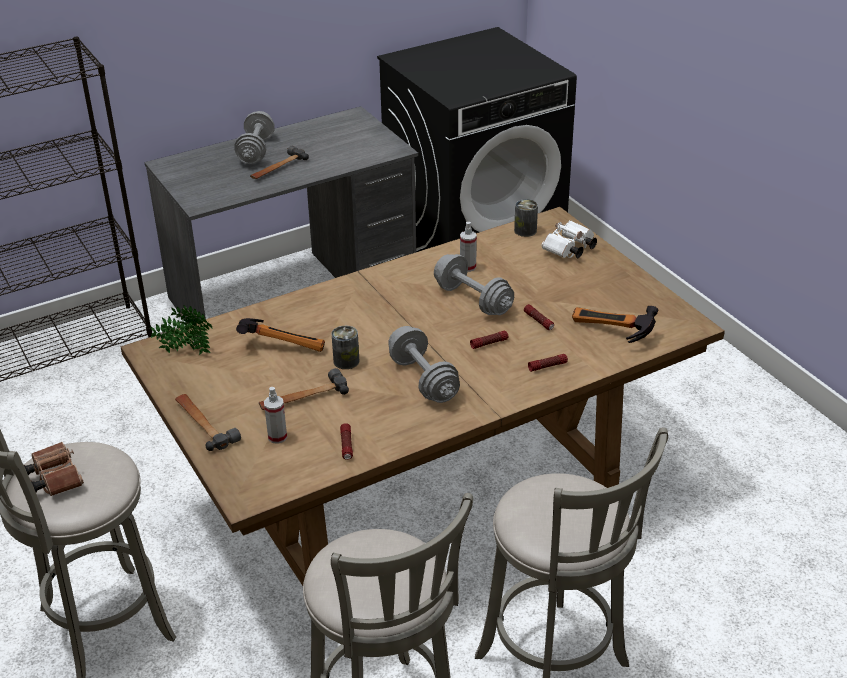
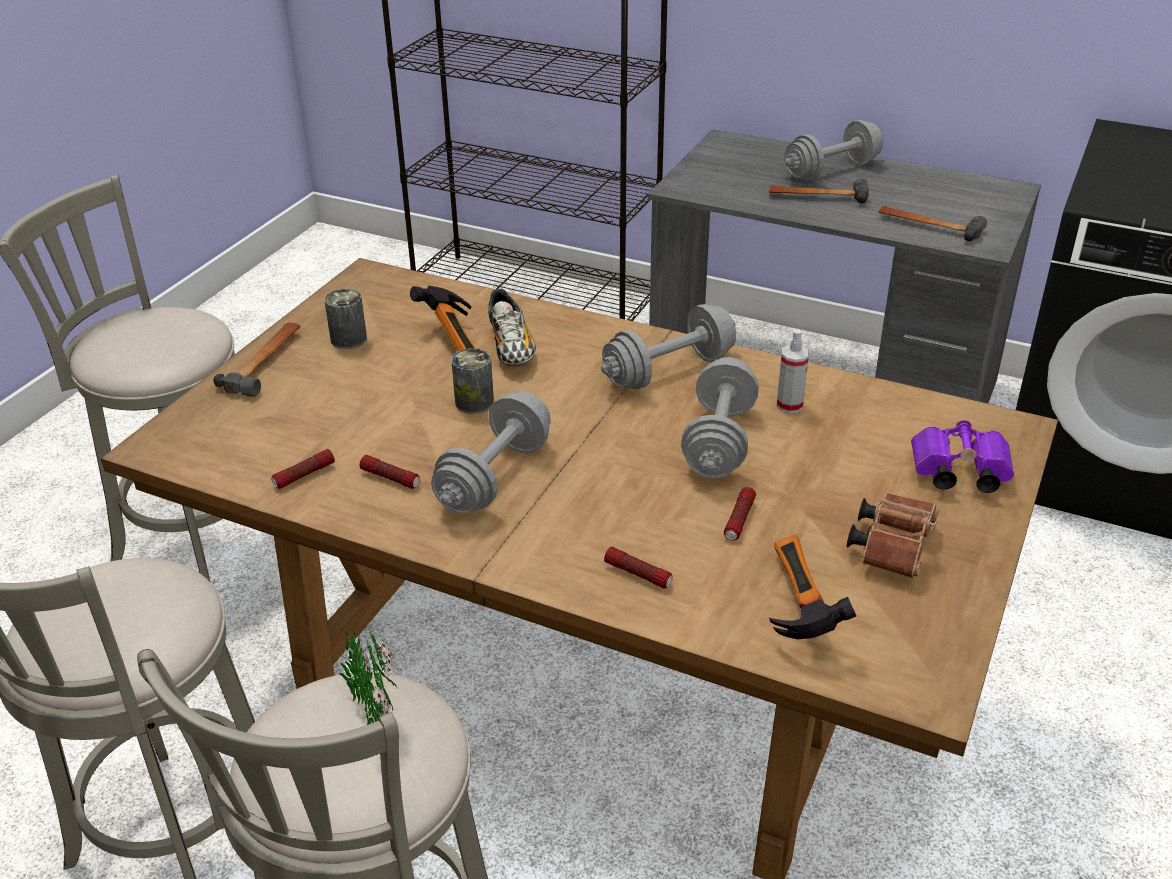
camera: 55 degrees right, 0 degrees up
(54, 478) = (141, 330): brown binoculars -> brown binoculars (892, 546)
(185, 351) = (386, 295): potted plant -> potted plant (372, 710)
(277, 437) = (281, 419): spray bottle -> none
(303, 397) = (372, 404): hammer -> hammer (929, 226)
(307, 328) = (511, 347): none -> shoe
(395, 288) = (669, 370): none -> grey dumbbell
(489, 343) = (634, 497): flashlight -> flashlight (390, 478)
(525, 230) = (947, 415): can -> can (348, 339)
(568, 250) = (956, 474): white binoculars -> purple binoculars

